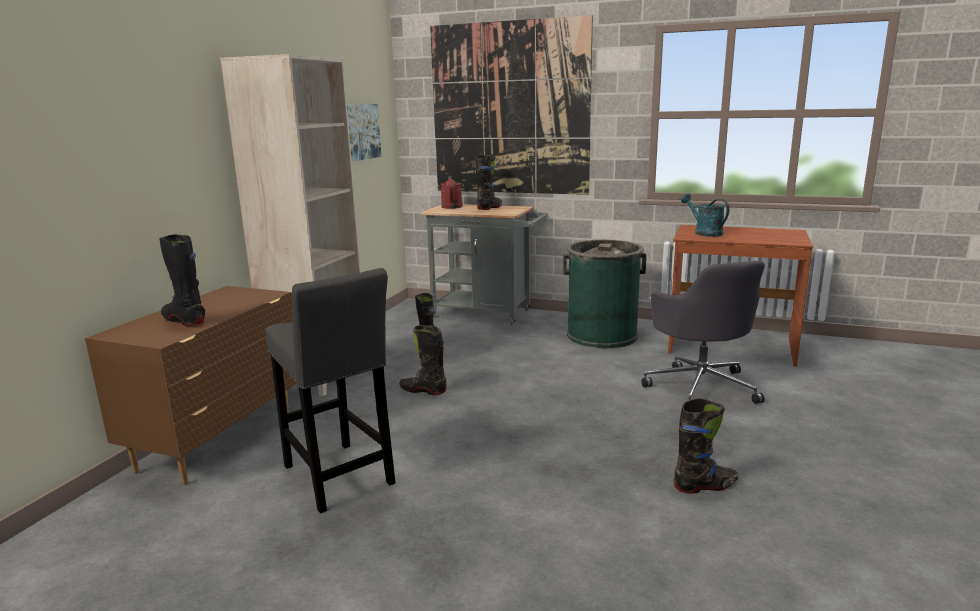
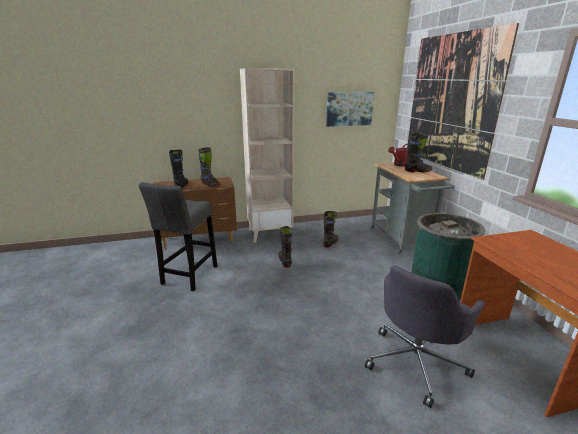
camera: 55 degrees right, 5 degrees up
(704, 233) = (520, 244): turquoise watering can -> none
(705, 486) = (264, 406): black boot -> black boot (210, 185)

